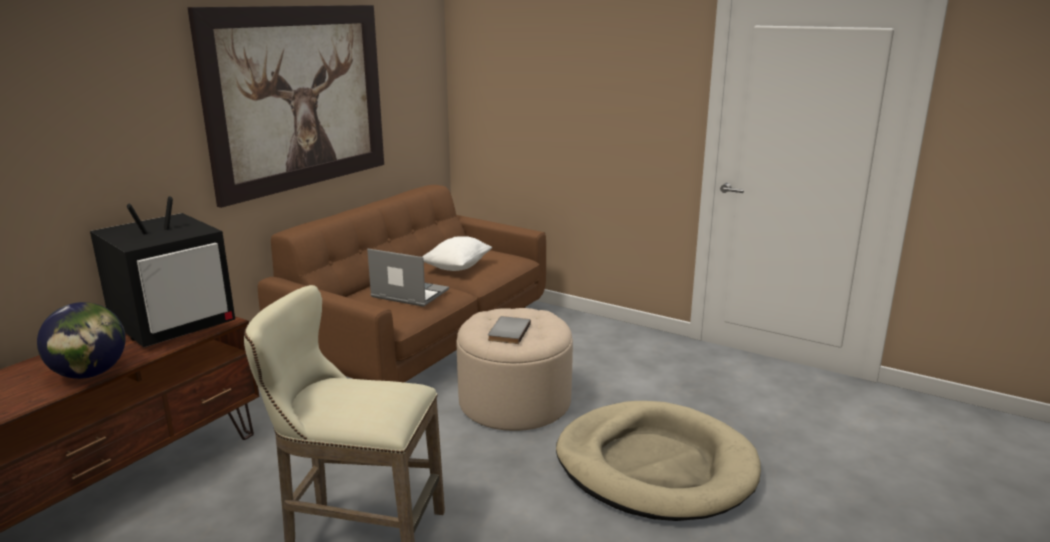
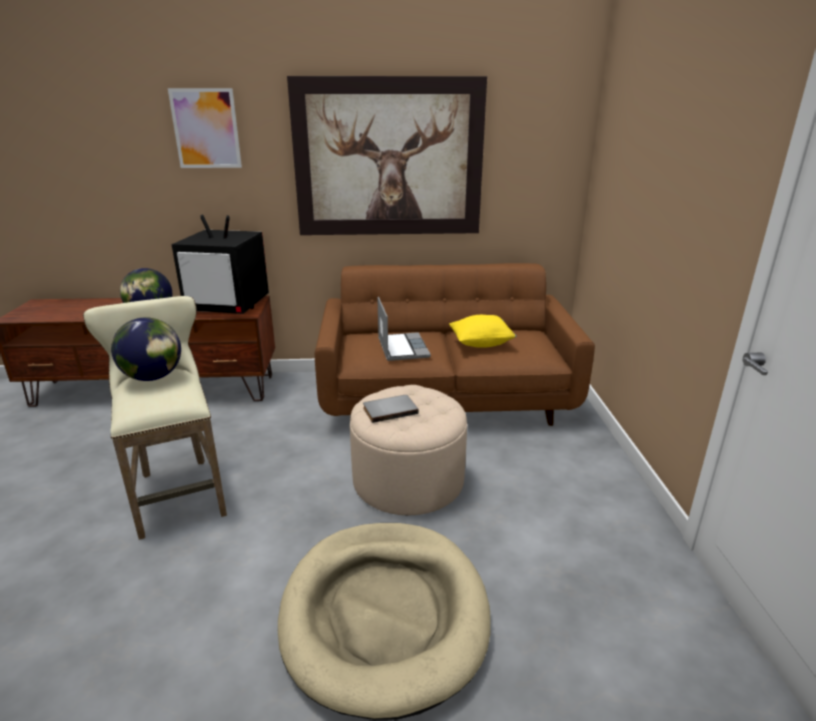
camera: 55 degrees right, 5 degrees up
(85, 82) = (206, 129): none -> picture
(330, 392) = (153, 377): none -> globe
(457, 267) = (481, 344): white pillow -> yellow pillow

